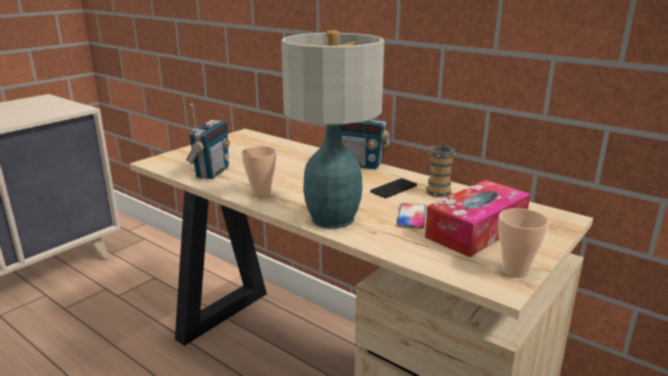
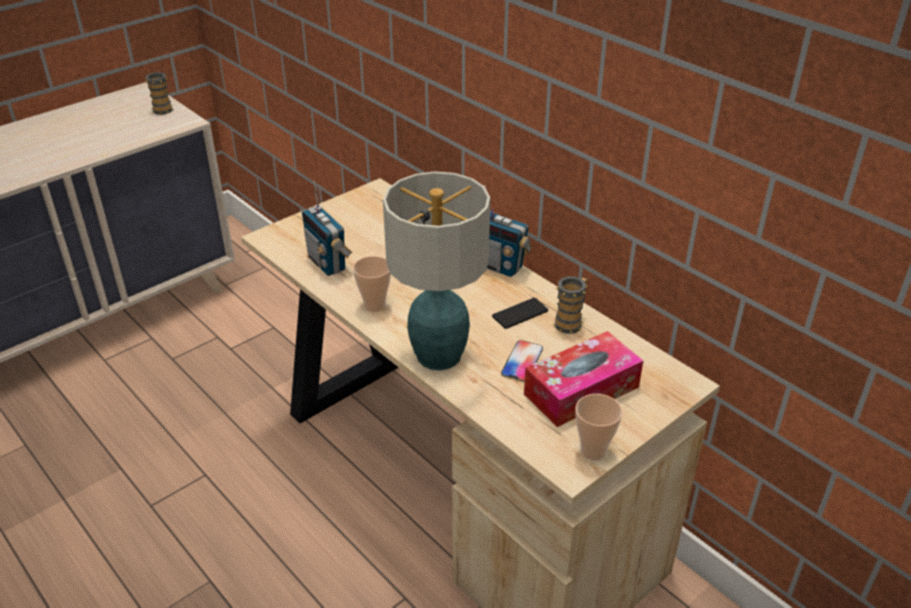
camera: 10 degrees right, 15 degrees up
(60, 104) = (163, 108): none -> mug
(212, 172) = (328, 264): radio -> radio turned 120 degrees clockwise

